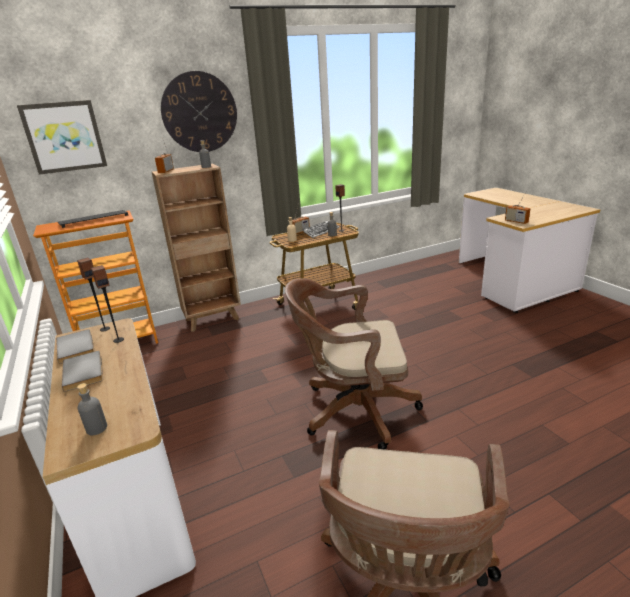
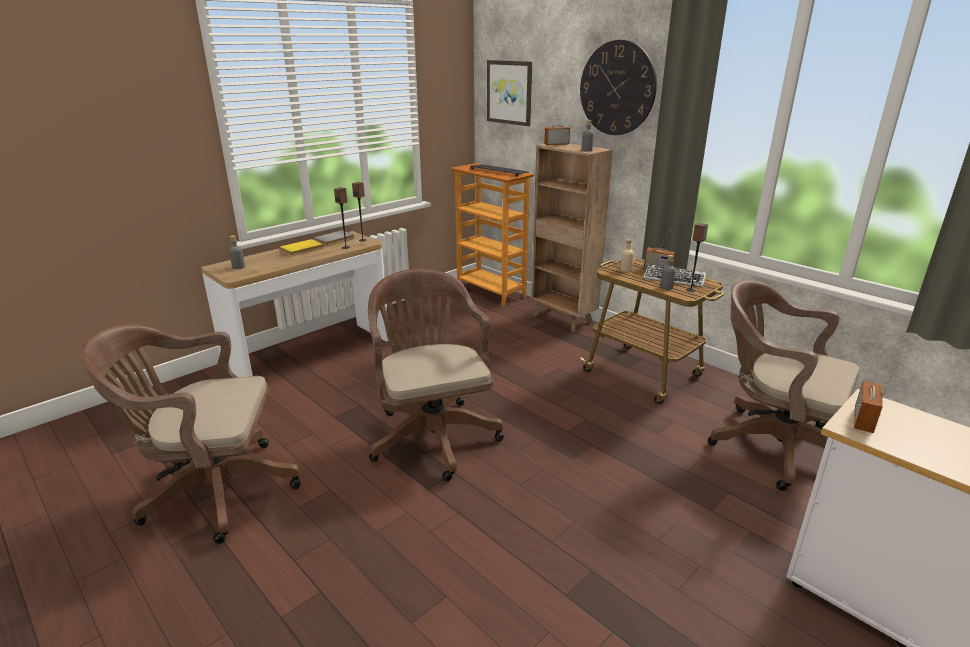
camera: 70 degrees right, 0 degrees up
(85, 372) = (302, 249): grey book -> yellow book
(410, 289) = (771, 445): none -> brown office chair

